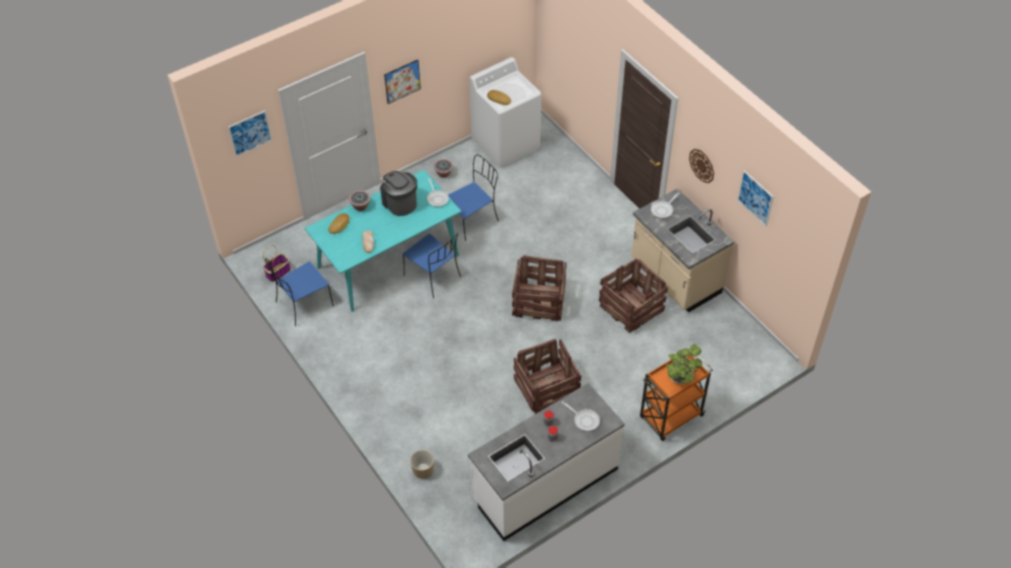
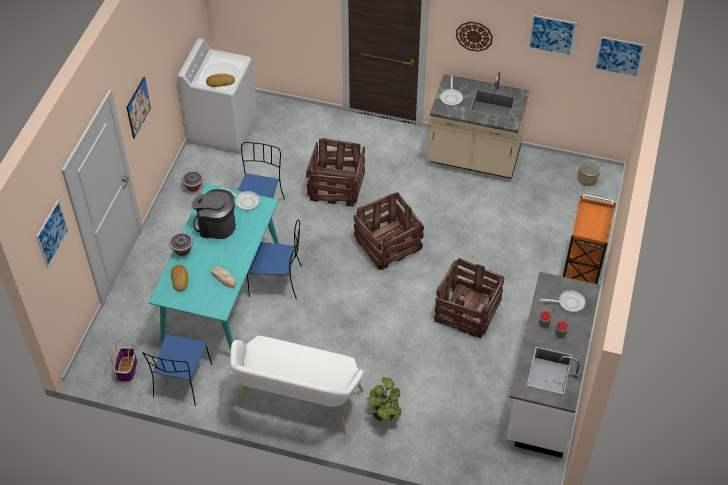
camera: 40 degrees left, 0 degrees up
(361, 371) = (298, 403): none -> white bench
(423, 470) = (439, 448): planter -> planter (587, 179)
(631, 308) = (466, 203): crate -> crate (337, 186)
(680, 377) = (595, 222): potted plant -> potted plant (384, 414)
(801, 249) = (619, 56): none -> picture

